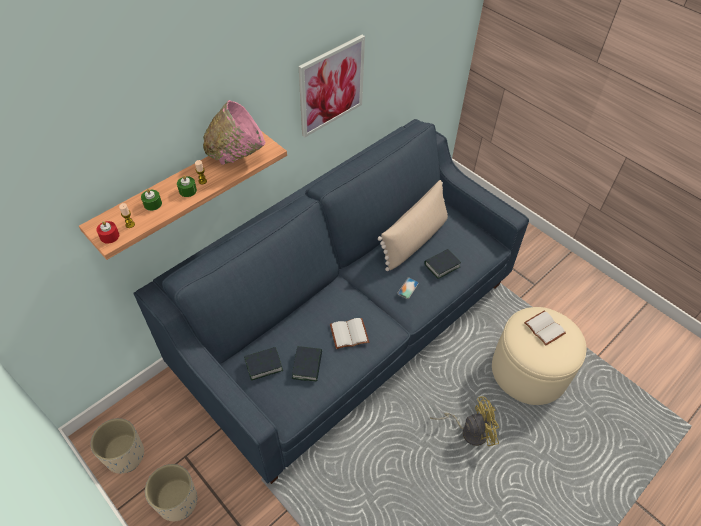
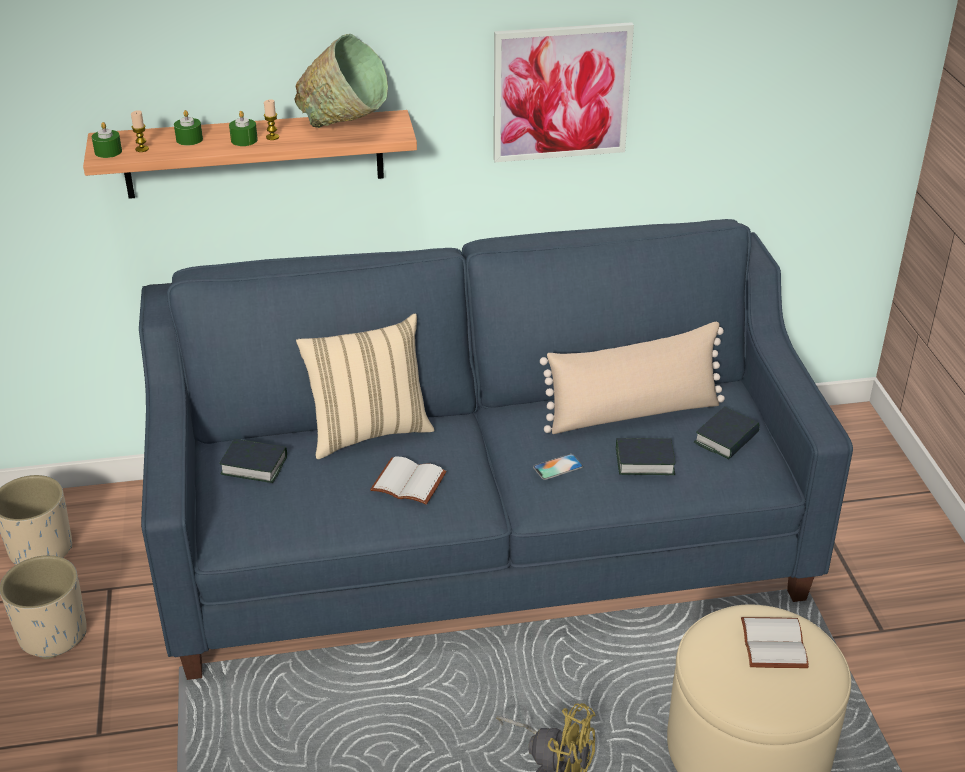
camera: 35 degrees right, 15 degrees down
(109, 236) = (108, 151): red candle -> green candle
(238, 156) = (346, 127): pink bowl -> green bowl
(302, 313) = (368, 431): none -> beige pillow
(307, 365) = (311, 492): book -> book (726, 438)

